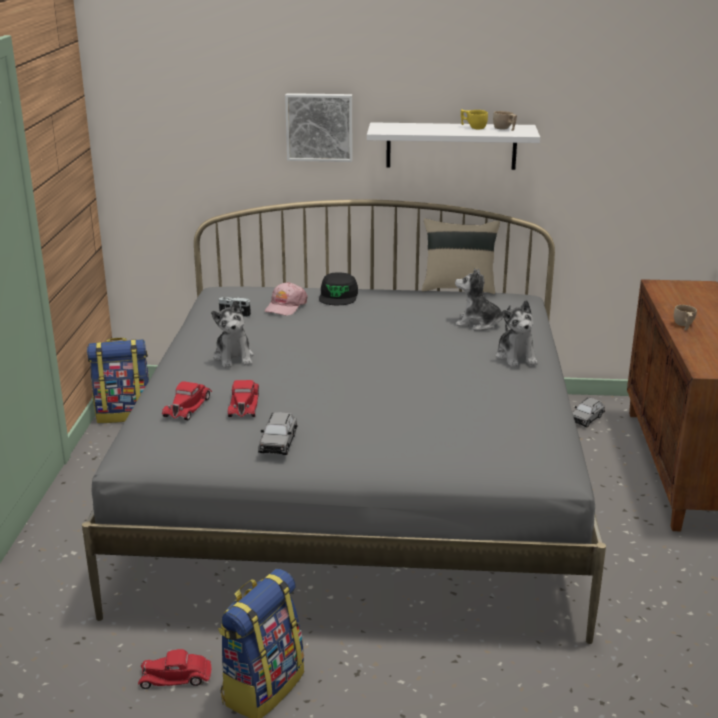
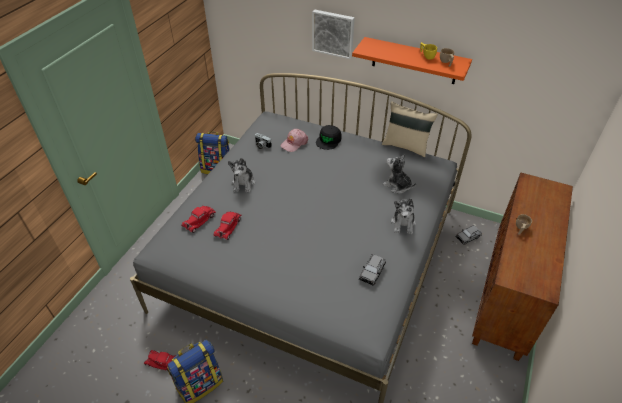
camera: 20 degrees right, 20 degrees up
(278, 443) = (229, 265): grey toy car -> grey toy car (372, 272)
(451, 146) = (414, 61): white shelf -> orange shelf

